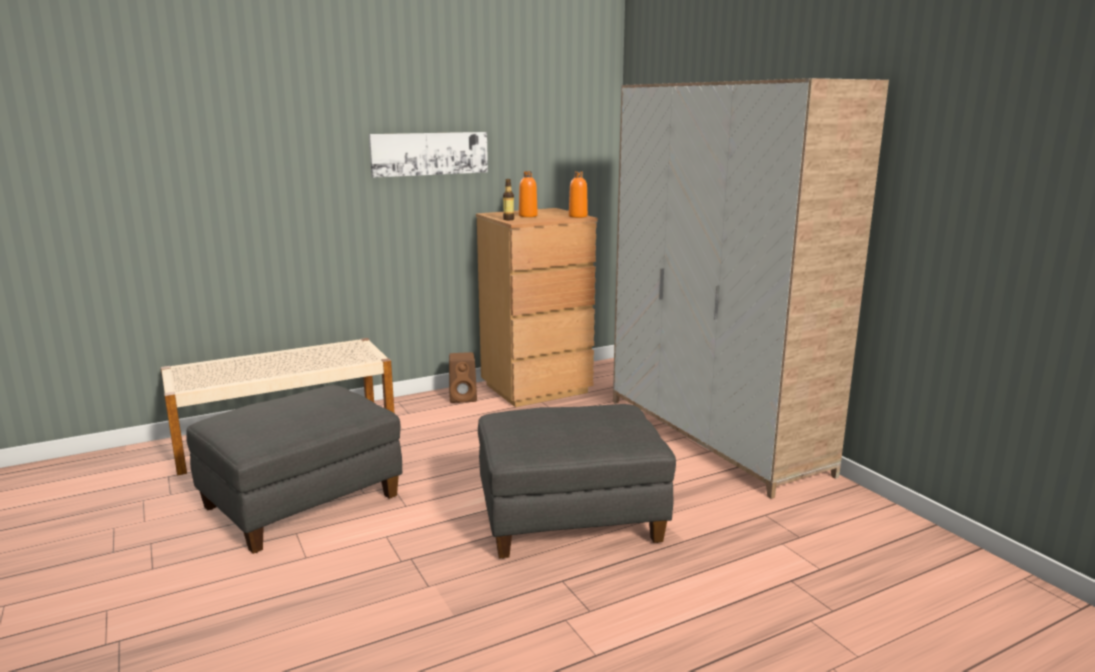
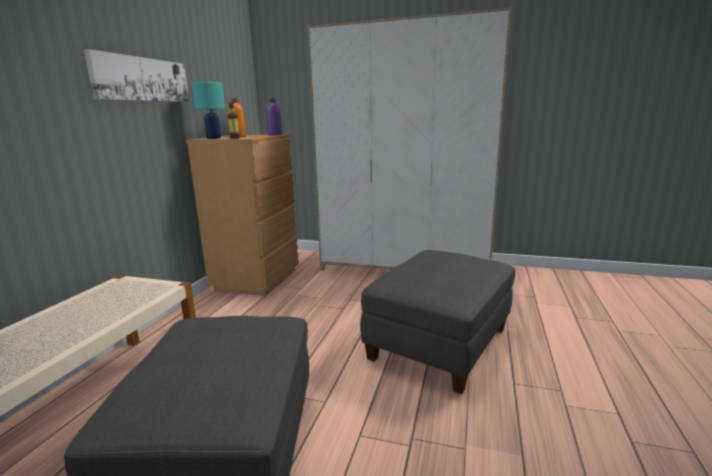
camera: 45 degrees left, 0 degrees up
(464, 398) = (213, 304): brown speaker -> none
(497, 215) = (213, 138): none -> turquoise table lamp
(578, 216) = (275, 134): orange bottle -> purple bottle

